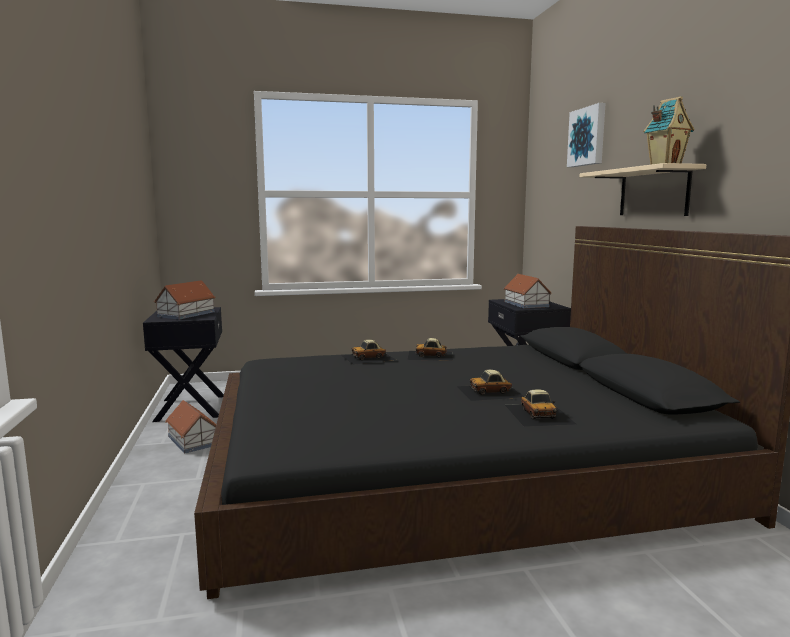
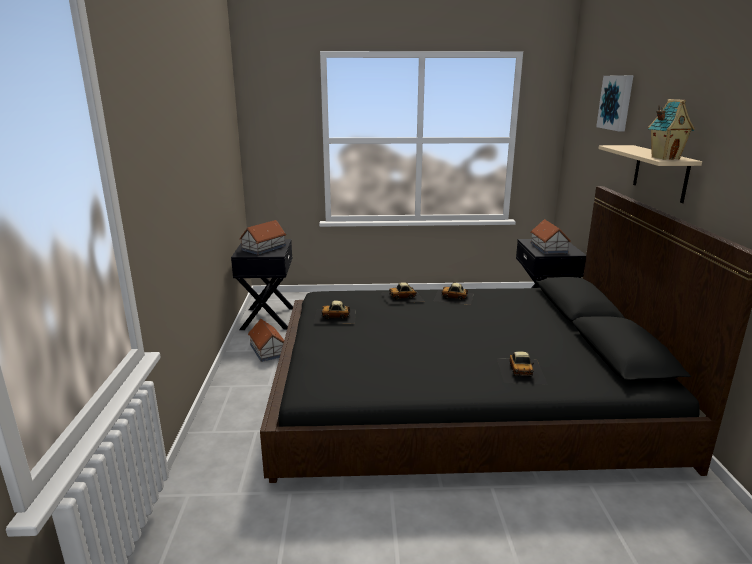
camera: 10 degrees right, 10 degrees up
(490, 391) = (490, 343): toy car -> toy car (335, 316)

